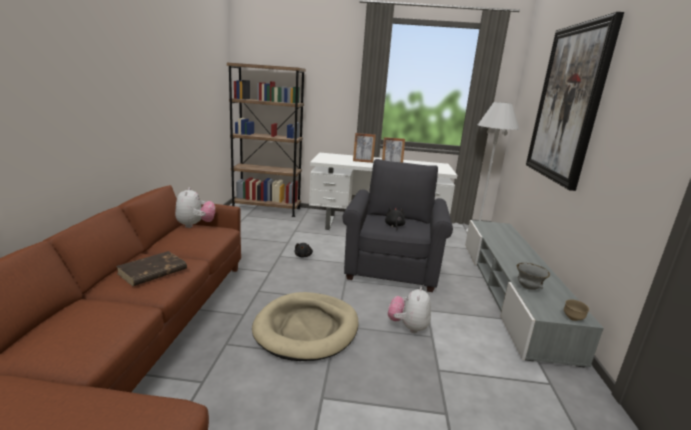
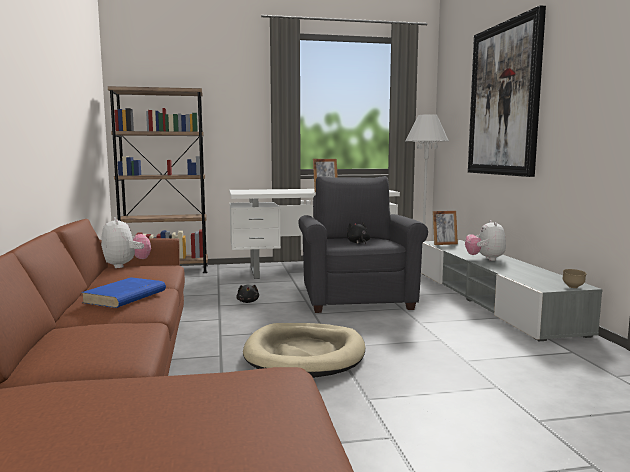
camera: 15 degrees left, 10 degrees down
(152, 272) = (125, 297): brown book -> blue book
(363, 161) = (289, 191): picture frame -> picture frame (444, 244)
(408, 327) = (411, 337): plush toy -> plush toy (485, 259)
(528, 288) = (518, 275): grey bowl -> none

